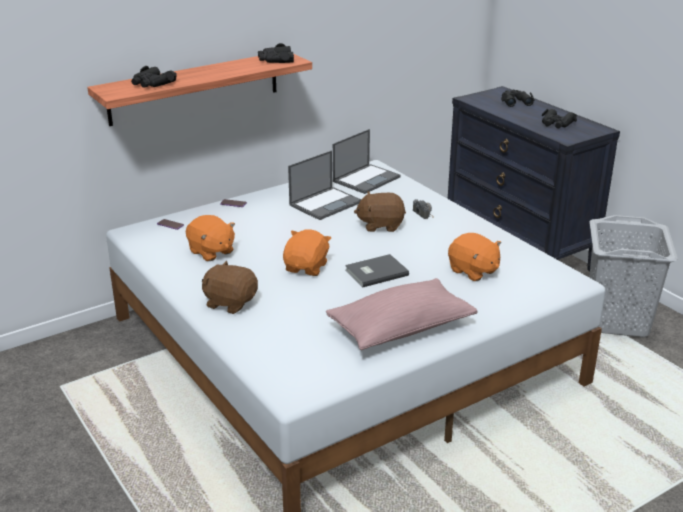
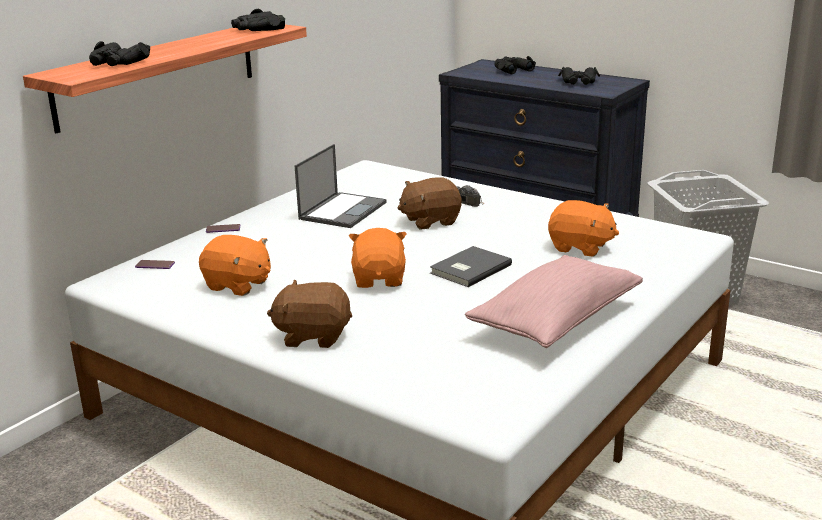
camera: 20 degrees left, 5 degrees down
(366, 179) = (370, 179): laptop -> none

